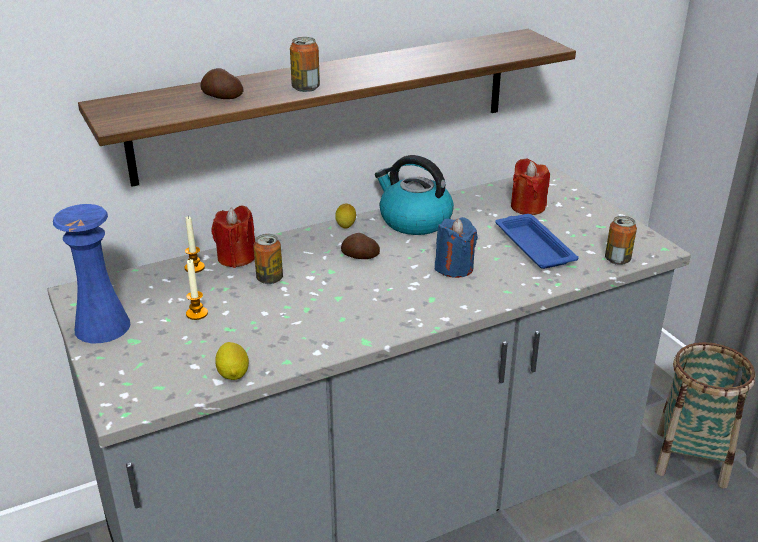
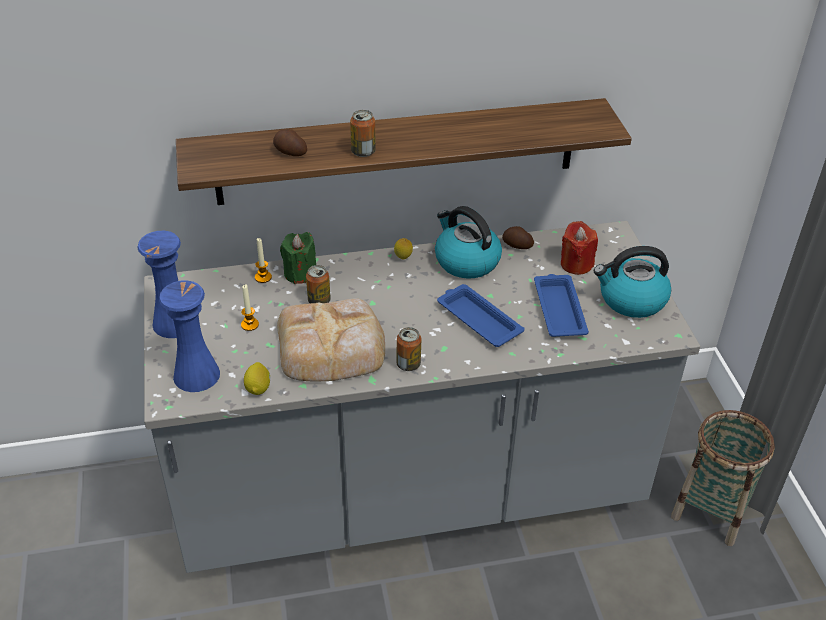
camera: 15 degrees right, 10 degrees up
(150, 374) = (196, 375): none -> blue vase
(236, 257) = (300, 273): red candle -> green candle
(305, 319) = (332, 347): none -> bread
(360, 257) = (402, 292): potato -> potato (517, 246)
(454, 267) = (478, 319): blue candle -> blue tray
(599, 227) = (631, 300): none -> kettle
(617, 260) = (627, 339): can -> can (408, 364)

